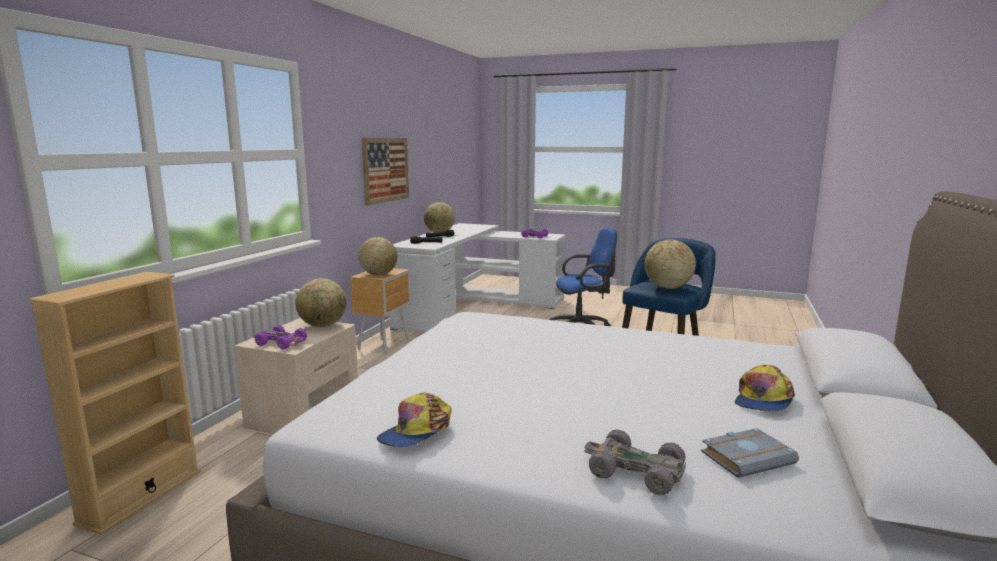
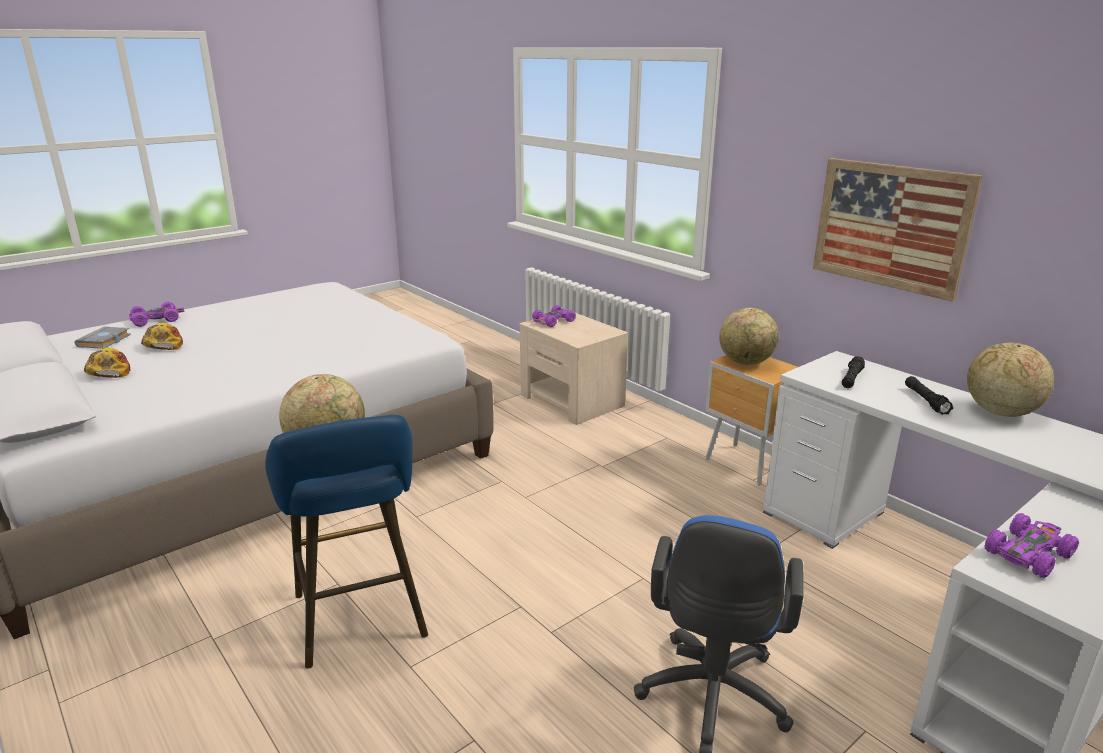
camera: 120 degrees right, 10 degrees up
(141, 497) = (502, 352): beige bookcase -> none
(323, 325) = (587, 336): globe -> none
(416, 432) = (275, 296): cap -> cap (163, 344)
(634, 472) = (156, 320): grey toy car -> purple toy car

